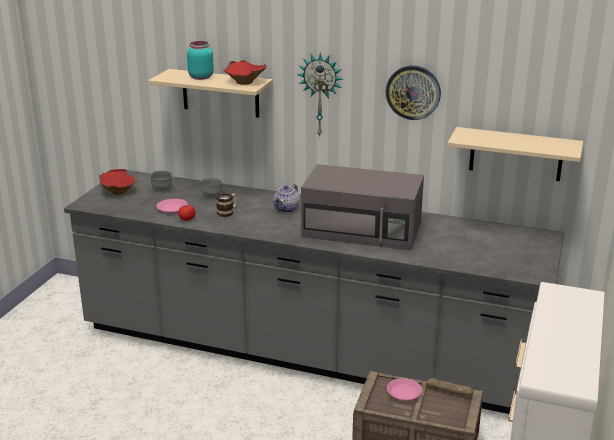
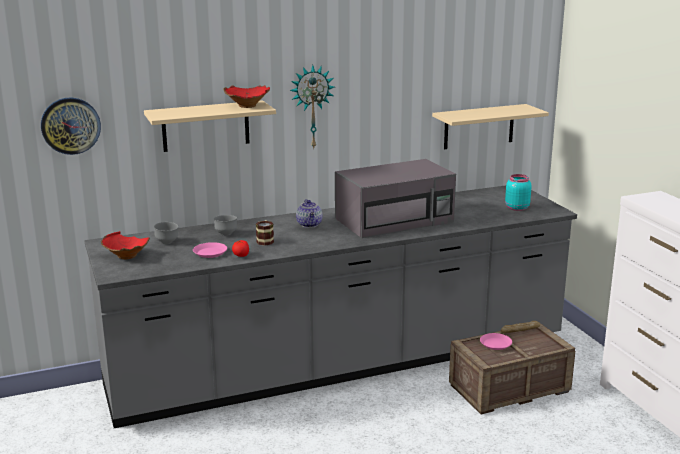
camera: 40 degrees left, 5 degrees down
(200, 77) = (196, 110): turquoise jar -> turquoise jar (516, 208)
(413, 92) = (395, 88): wall clock -> wall clock (70, 125)

